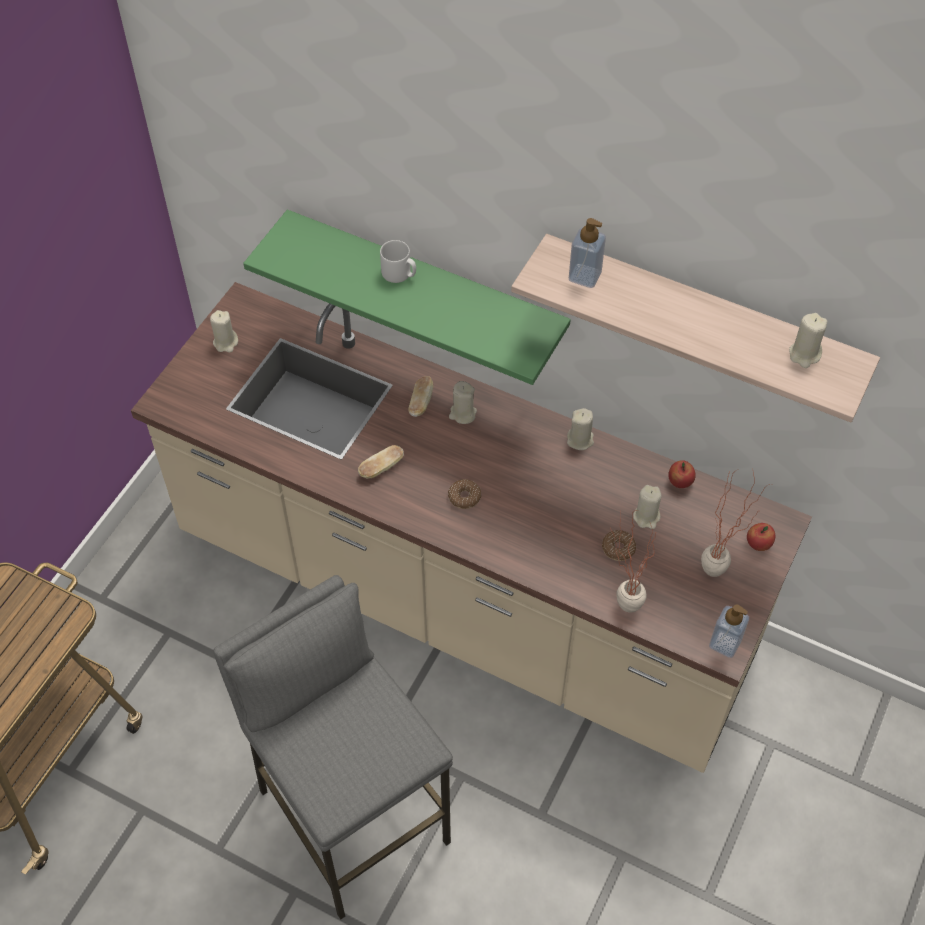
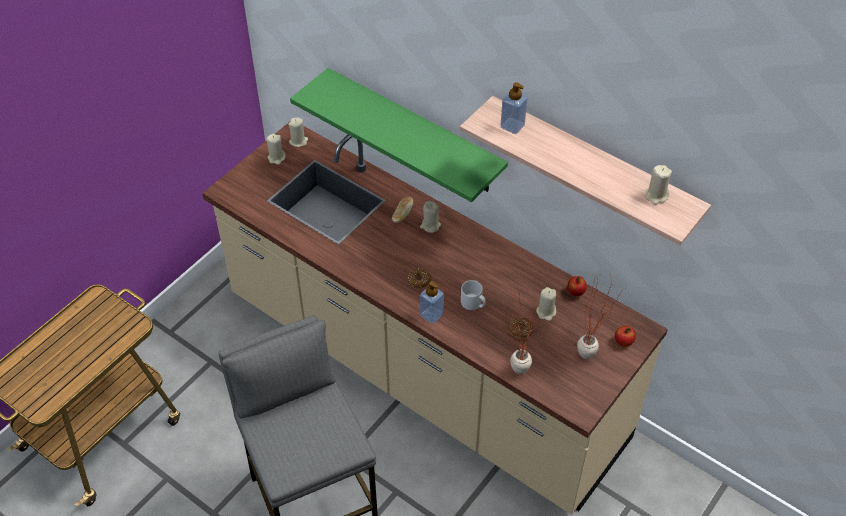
camera: 10 degrees right, 5 degrees down
(381, 468) = (365, 253): bread -> none
(399, 274) = (395, 118): grey mug -> grey mug (473, 304)
(580, 440) = (510, 254): beige candle -> beige candle (298, 141)
(725, 643) = (584, 405): soap dispenser -> soap dispenser (431, 314)

